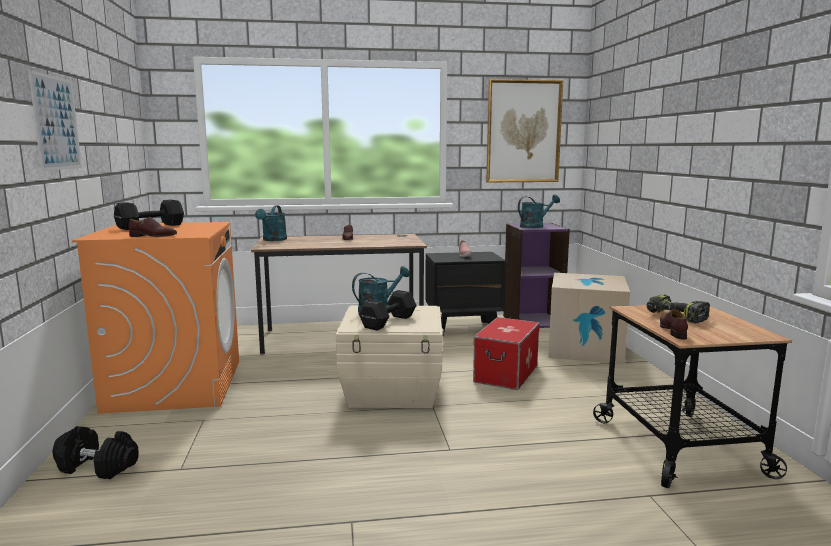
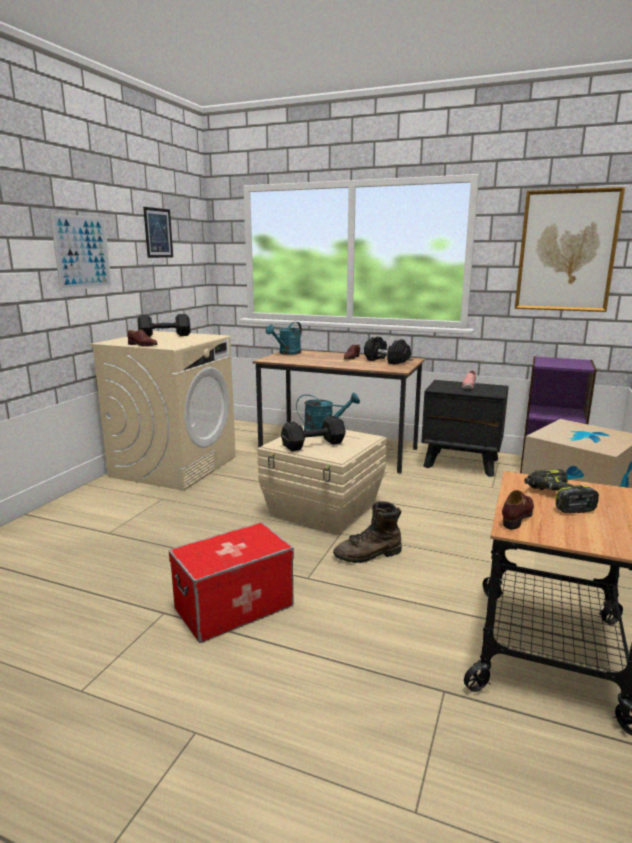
camera: 30 degrees right, 5 degrees up
(98, 467) = (67, 516): black dumbbell -> black dumbbell (386, 361)
(111, 105) = (158, 233): none -> picture
(175, 385) = (174, 466): orange washing machine -> beige washing machine
(477, 417) = (368, 555): none -> brown boot
(505, 373) = (449, 518): storage box -> storage box (234, 606)
(535, 226) = (560, 362): turquoise watering can -> none

